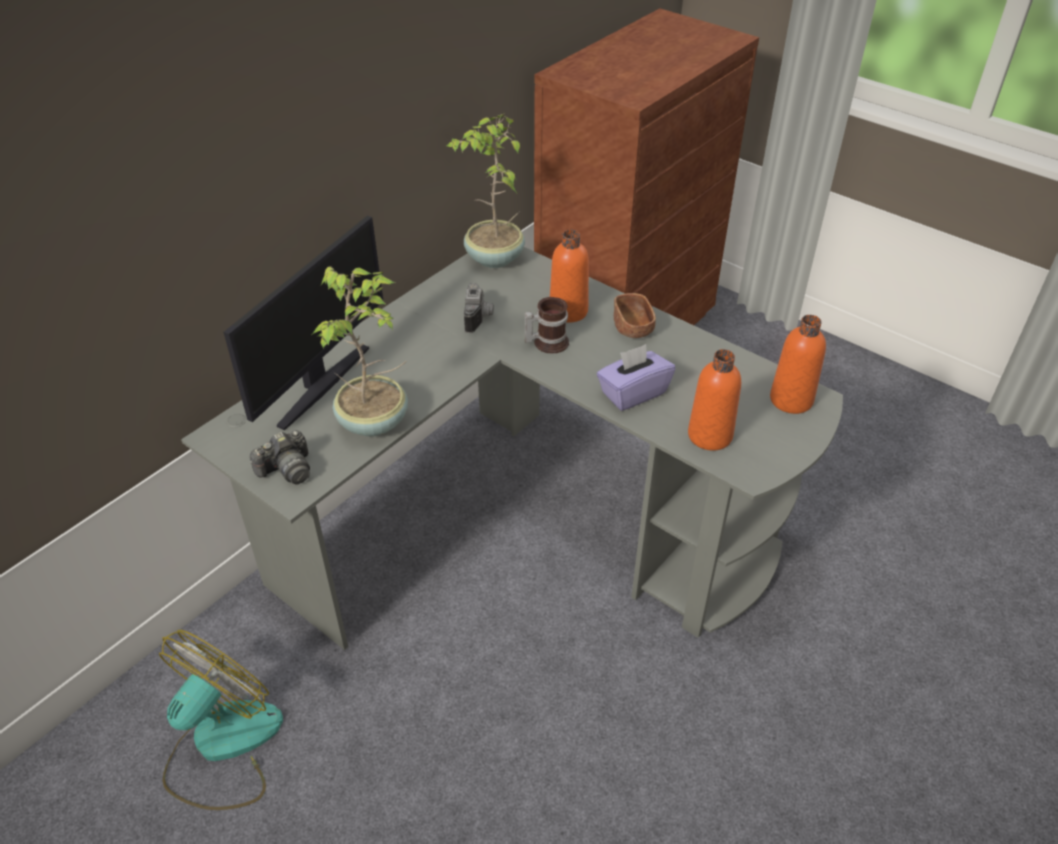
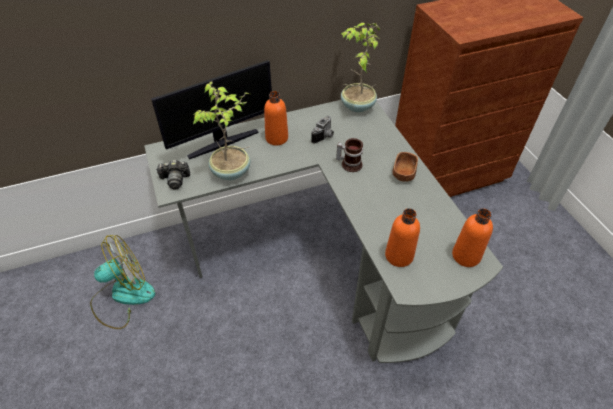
camera: 30 degrees right, 5 degrees up
(568, 311) = (374, 150): orange bottle -> orange bottle (276, 138)
(633, 393) = (374, 211): purple tissue box -> none

